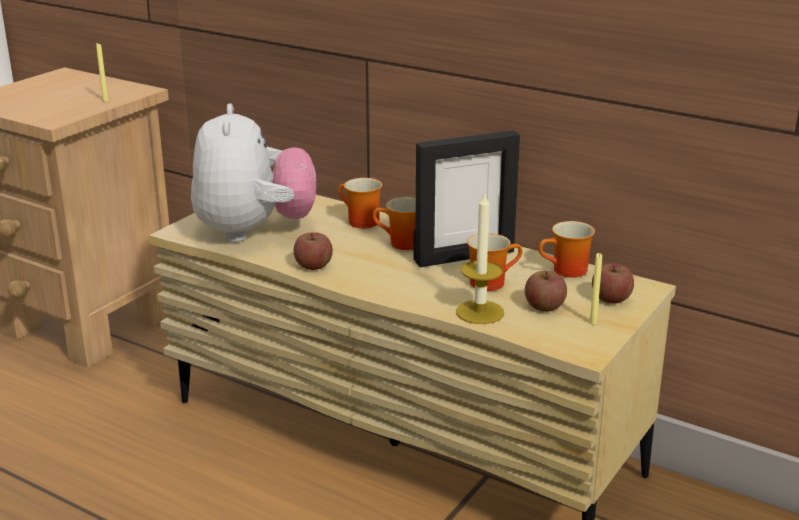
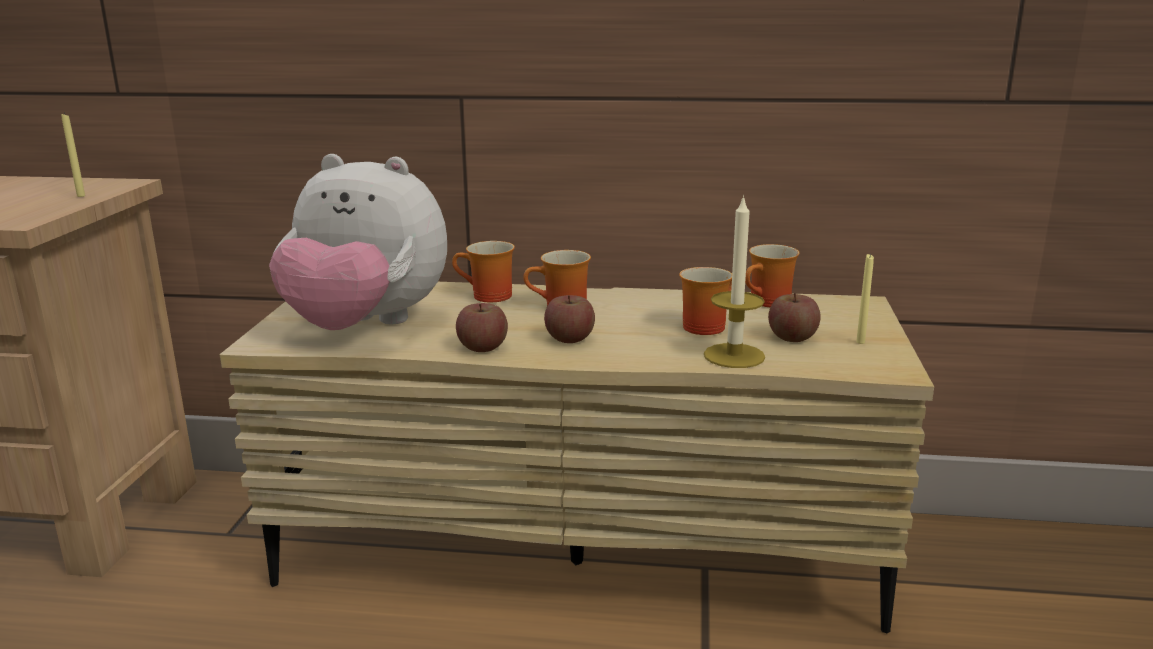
camera: 25 degrees left, 5 degrees down
(254, 231) = (366, 326): plush toy -> plush toy turned 135 degrees clockwise
(464, 256) = (645, 307): picture frame -> none
(611, 298) = (845, 318): apple -> apple (569, 338)

